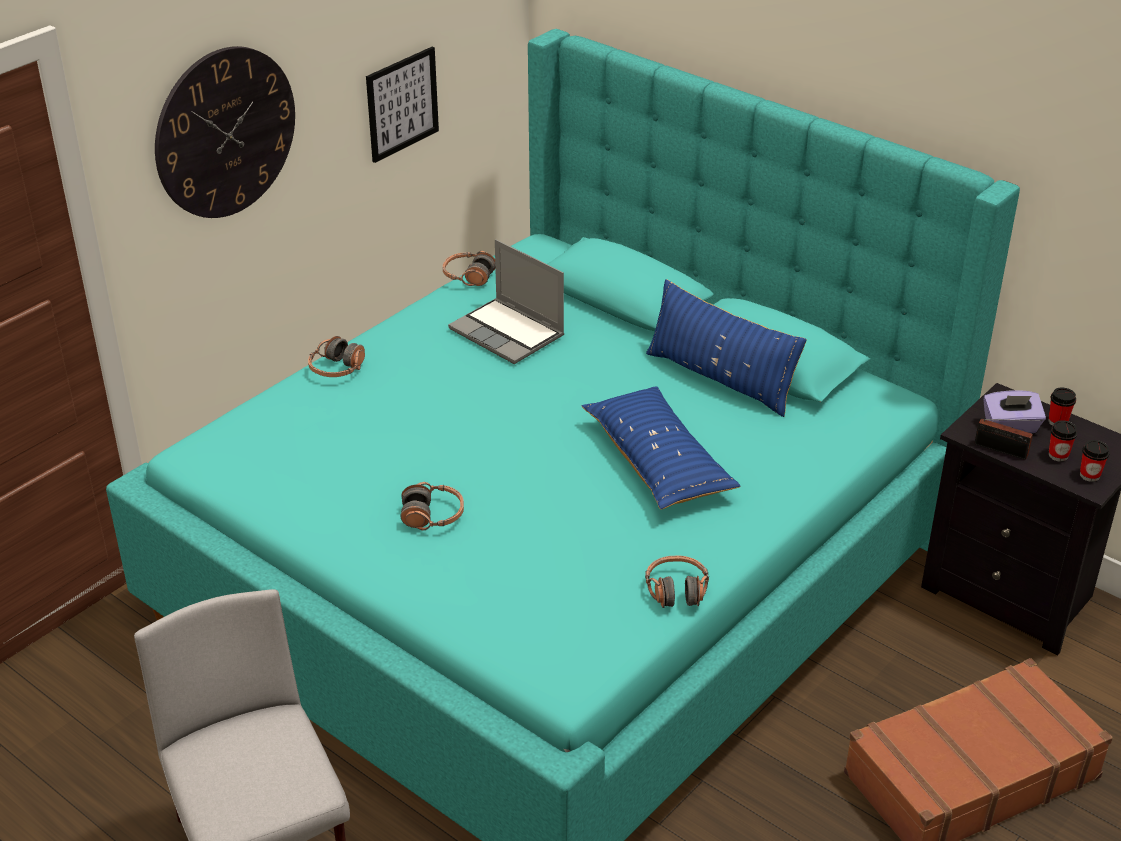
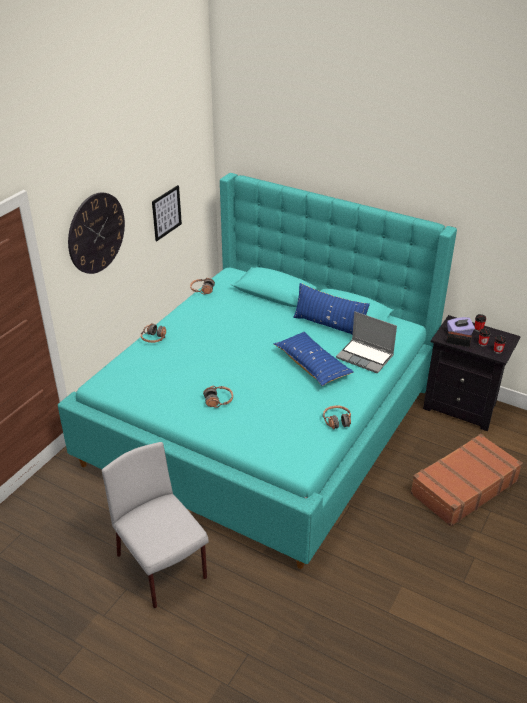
camera: 10 degrees left, 0 degrees up
(509, 333) = (228, 314): laptop -> laptop (365, 357)

